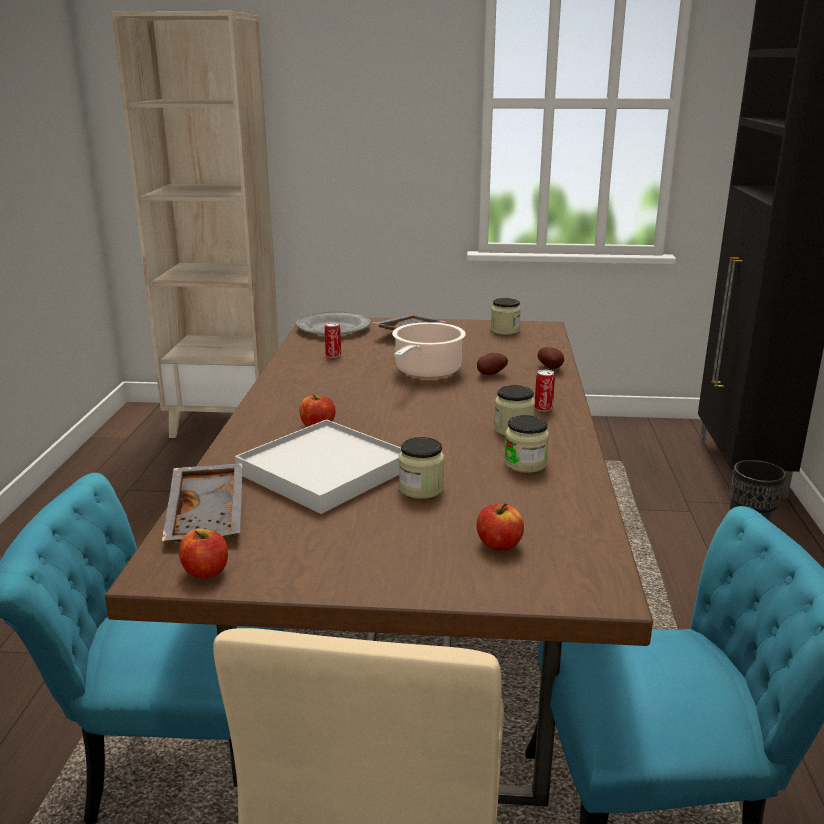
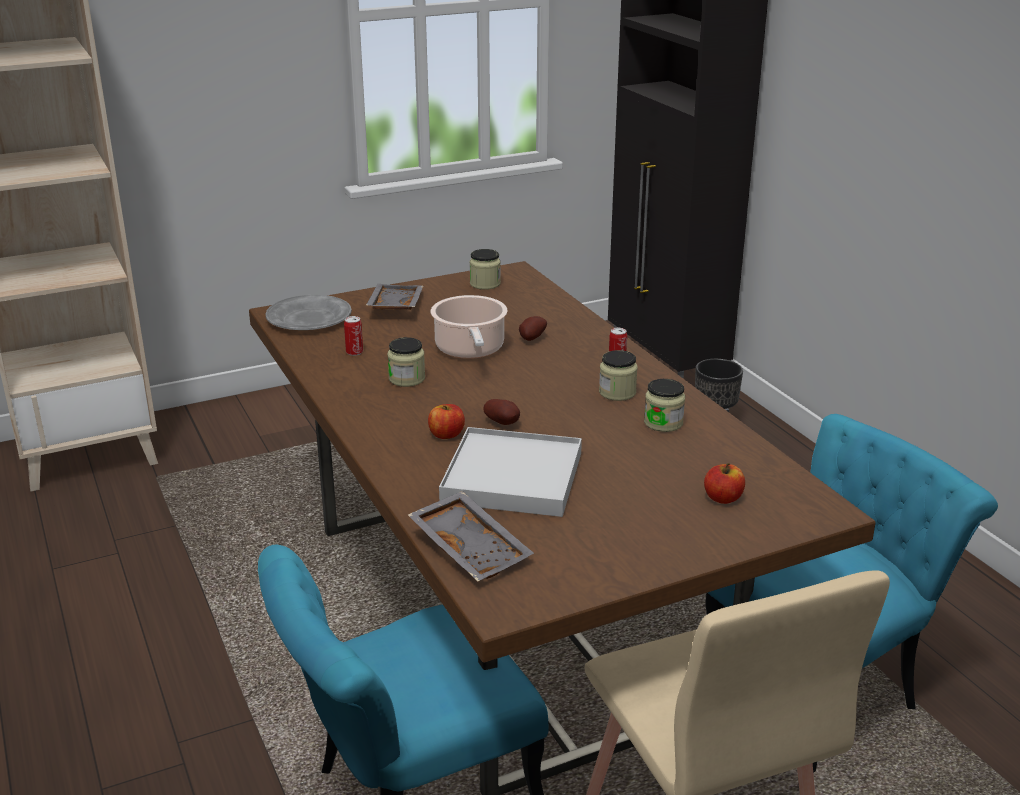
camera: 30 degrees left, 5 degrees up
(206, 571) = (538, 594): apple -> none
(421, 488) = (611, 469): jar -> jar (407, 379)
(551, 368) = (575, 319): potato -> potato (503, 423)

